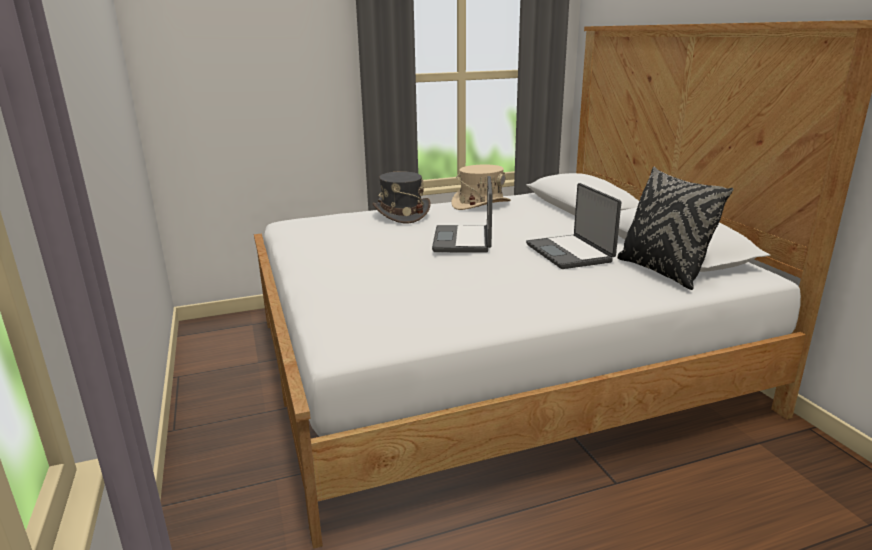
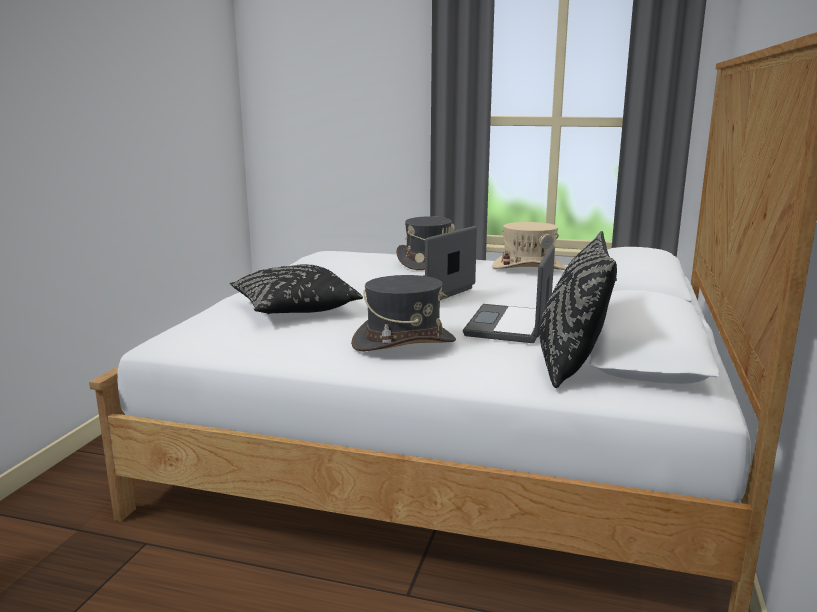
camera: 35 degrees right, 5 degrees down
(389, 283) = (294, 310): none -> black pillow
(536, 286) = (403, 343): none -> grey hat

